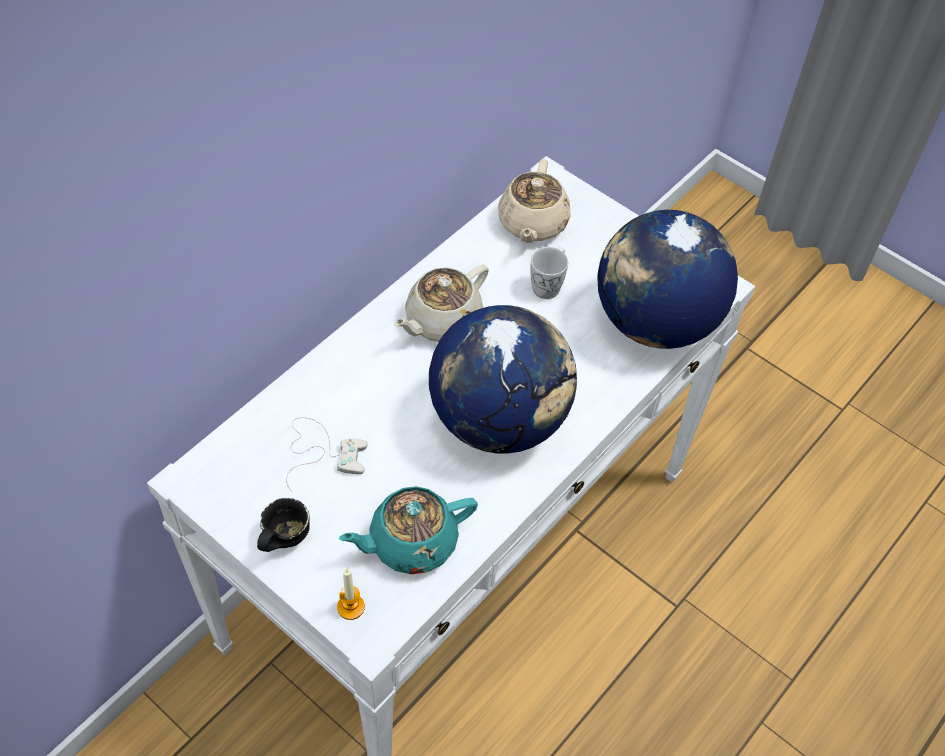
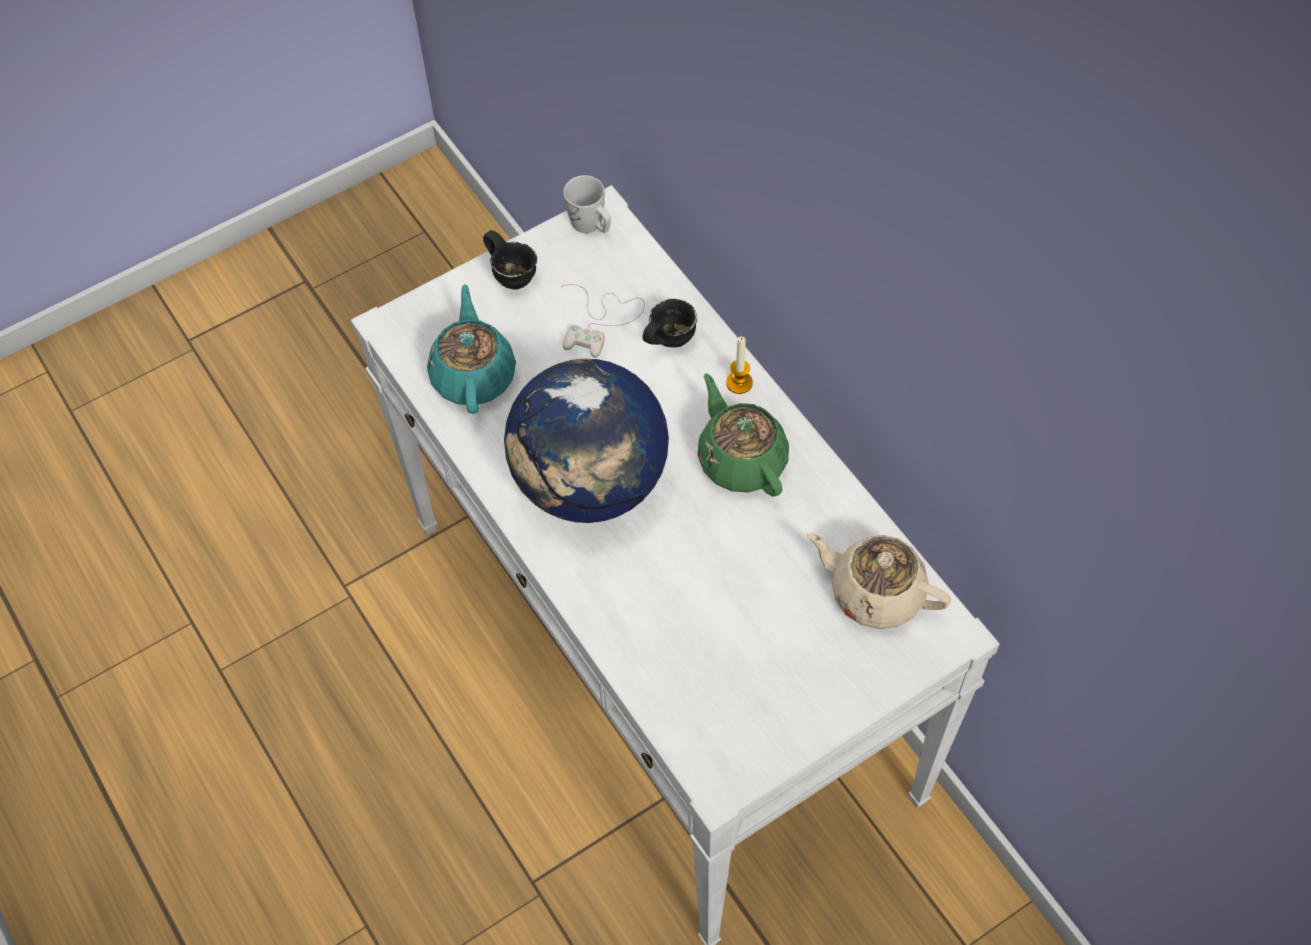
camera: 110 degrees right, 5 degrees up
(332, 395) = (668, 340): none -> black mug
(351, 607) = (425, 316): candle -> candle (739, 383)
(442, 321) = (741, 459): beige teapot -> green teapot
(548, 284) = (769, 583): white mug -> white mug (591, 226)
(654, 322) = (681, 685): globe -> none

